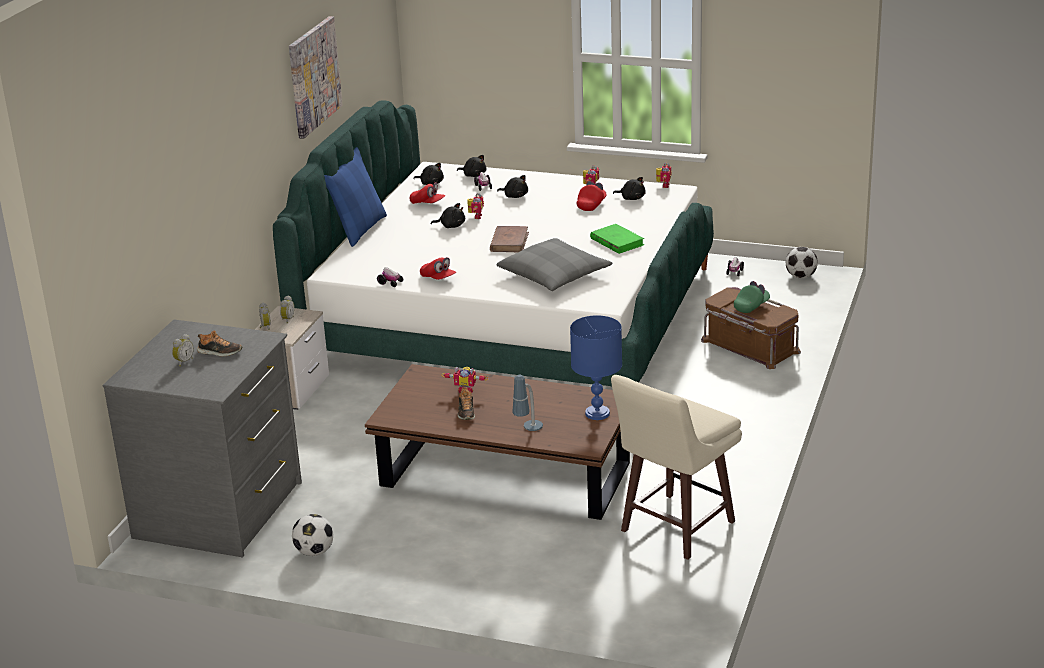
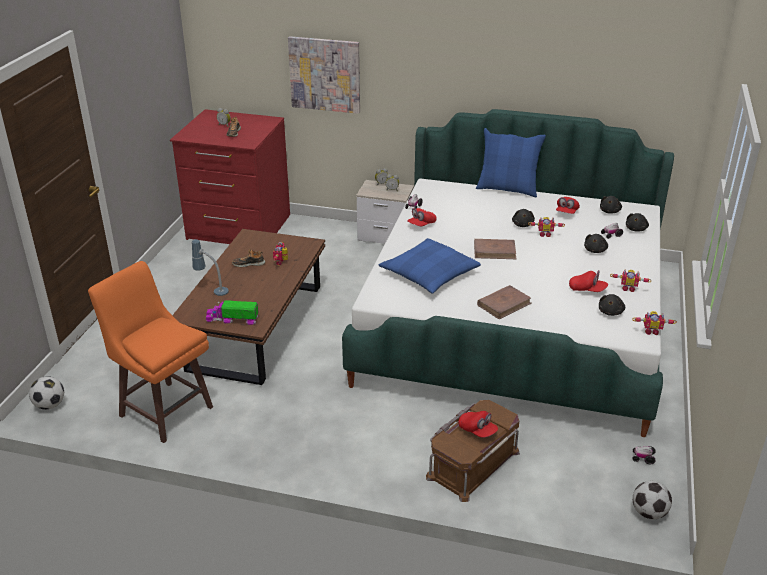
camera: 85 degrees right, 5 degrees up
(221, 510) = (238, 227): grey dresser -> red dresser
(313, 76) = (528, 59): picture -> picture (325, 74)
(314, 552) = (184, 261): football -> football (50, 405)
(554, 275) = (429, 274): grey pillow -> blue pillow
(598, 413) = (232, 319): blue table lamp -> toy truck
(617, 242) = (504, 304): green book -> brown book
(675, 527) = (165, 410): beige stool -> orange stool
(751, 306) = (477, 430): green cap -> red cap

